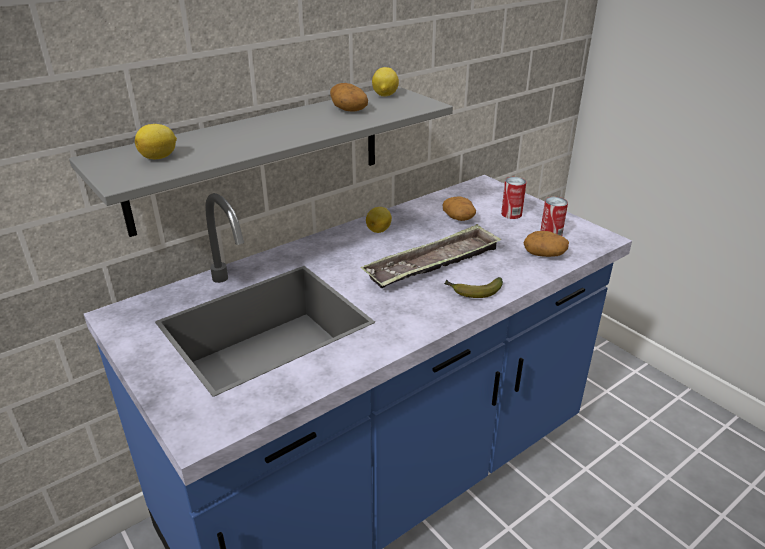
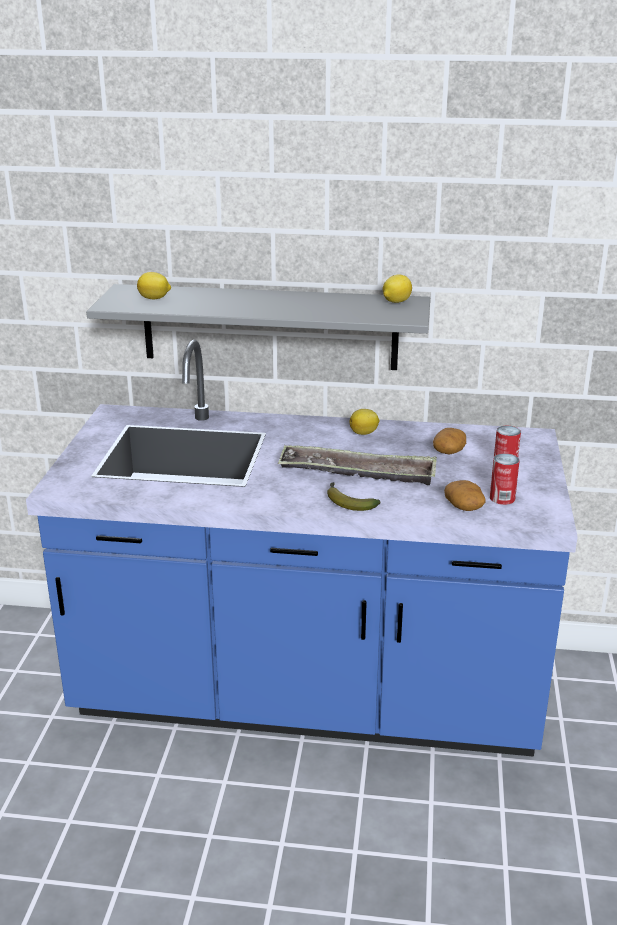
camera: 45 degrees right, 5 degrees down
(348, 109) = (340, 304): potato -> none

